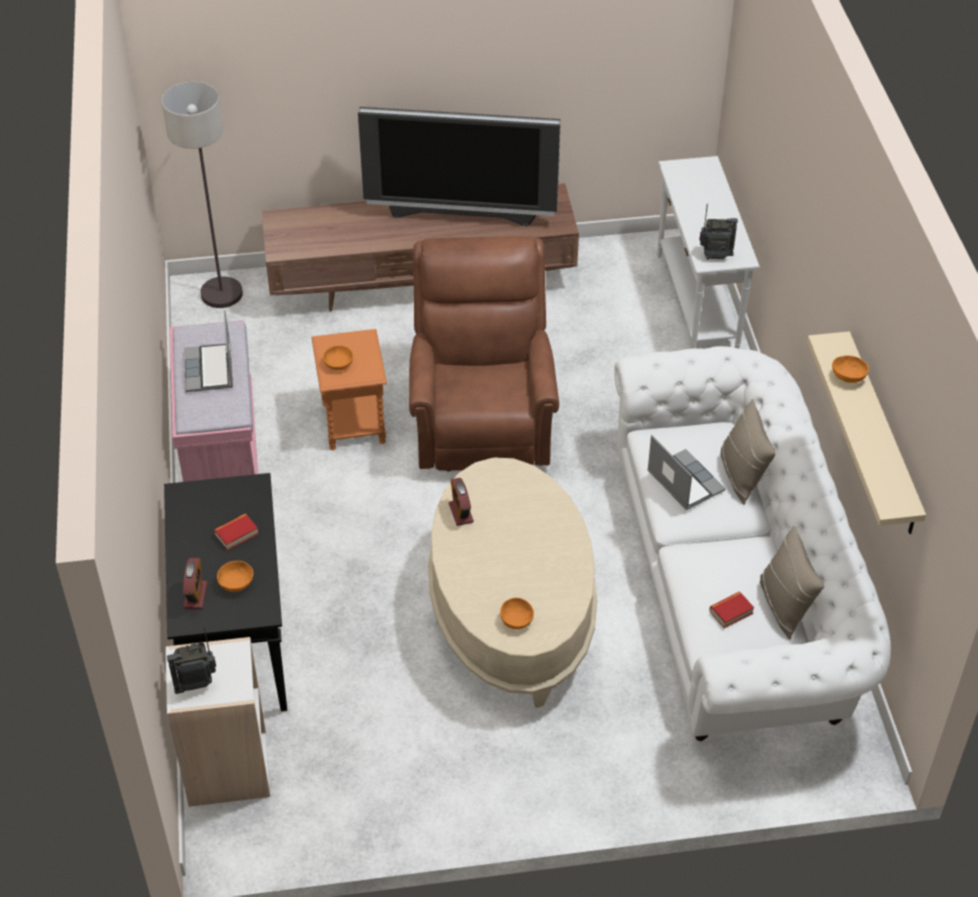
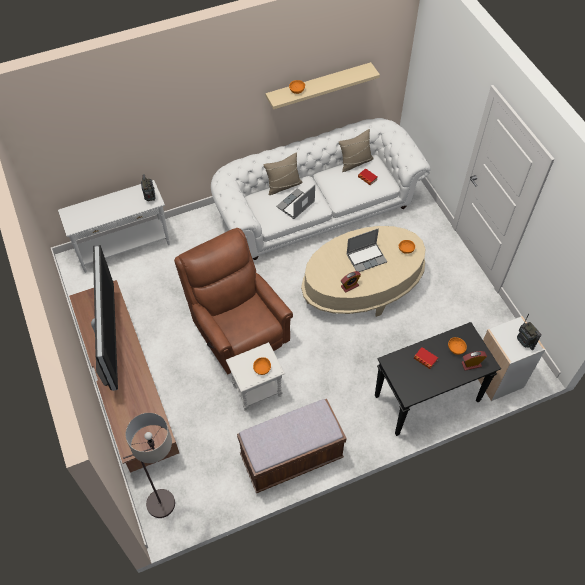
camera: 105 degrees left, 10 degrees up
(210, 370) = (289, 434): laptop -> laptop (366, 258)
(219, 441) = (291, 457): pink bench -> brown bench
(352, 422) = (257, 391): orange side table -> white side table
(481, 418) = (237, 328): brown armchair -> brown armchair turned 75 degrees clockwise

